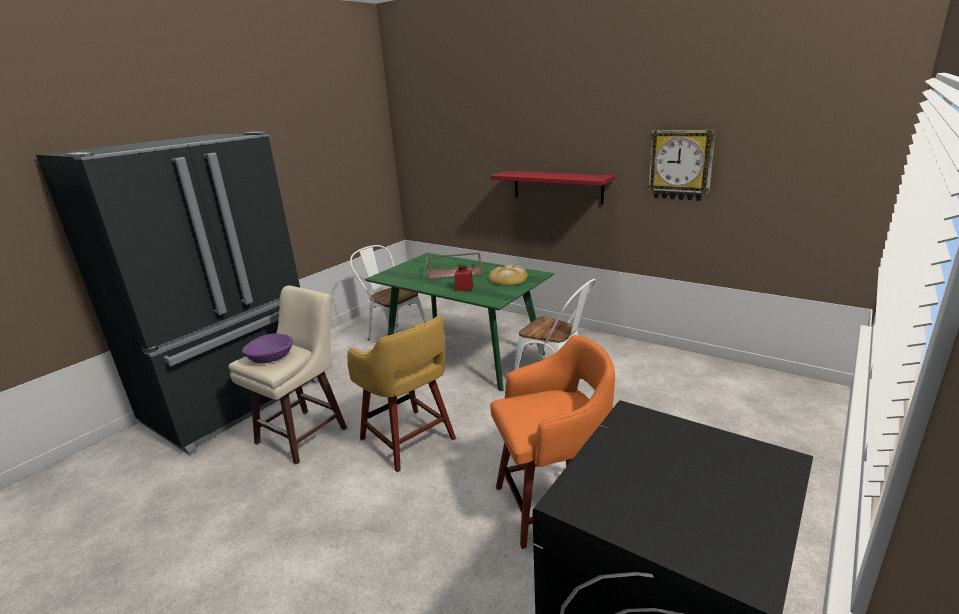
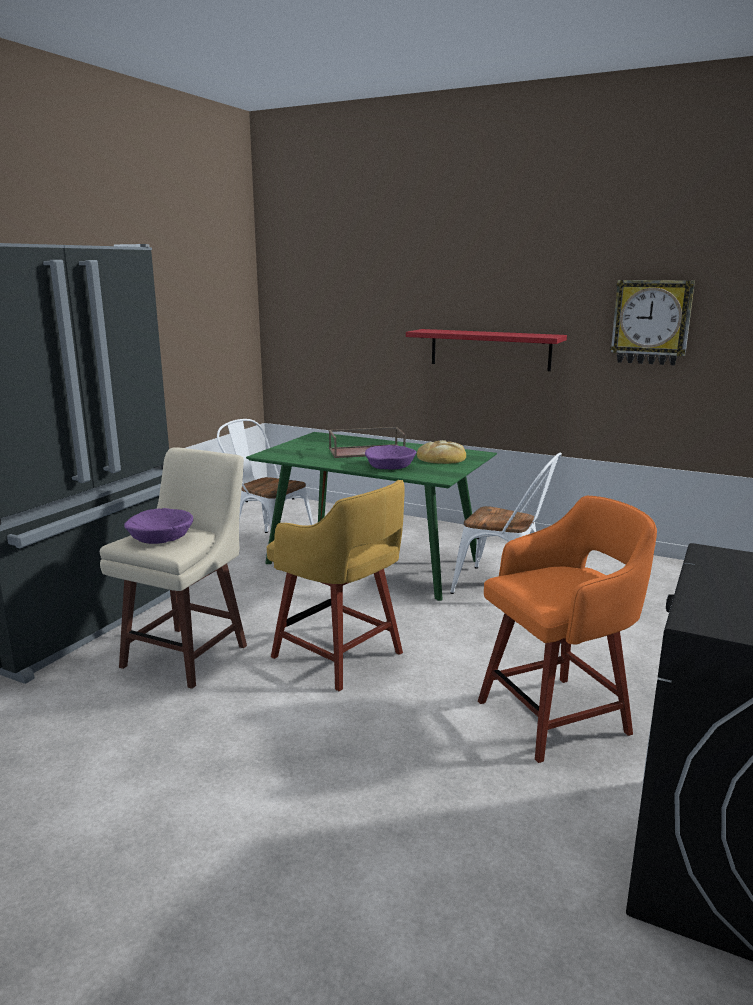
camera: 10 degrees left, 5 degrees down
(464, 288) = (390, 466): red jar -> purple bowl

